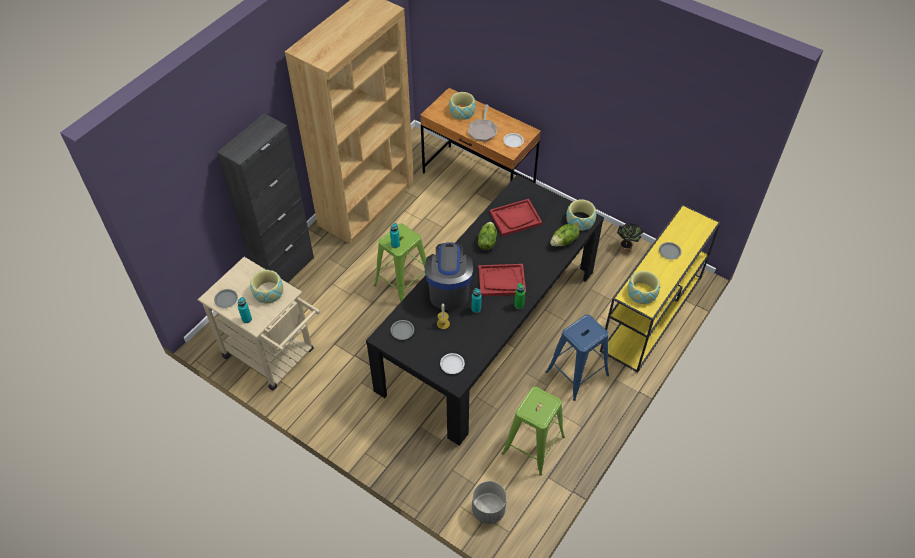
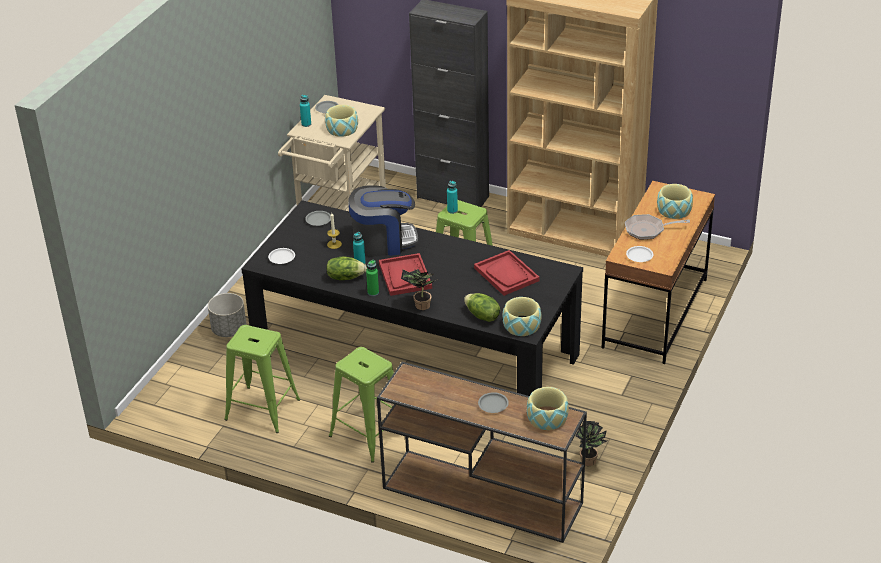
camera: 80 degrees right, 15 degrees down
(486, 242) = (461, 258): lettuce -> lettuce (345, 277)
(488, 510) = (178, 386): grey planter -> grey planter (229, 330)
(543, 277) = (420, 305): none -> potted plant
(577, 373) = (369, 435): blue stool -> green stool
(642, 293) = (416, 385): bowl -> bowl (547, 417)
(651, 315) = (480, 495): yellow console table -> brown console table

